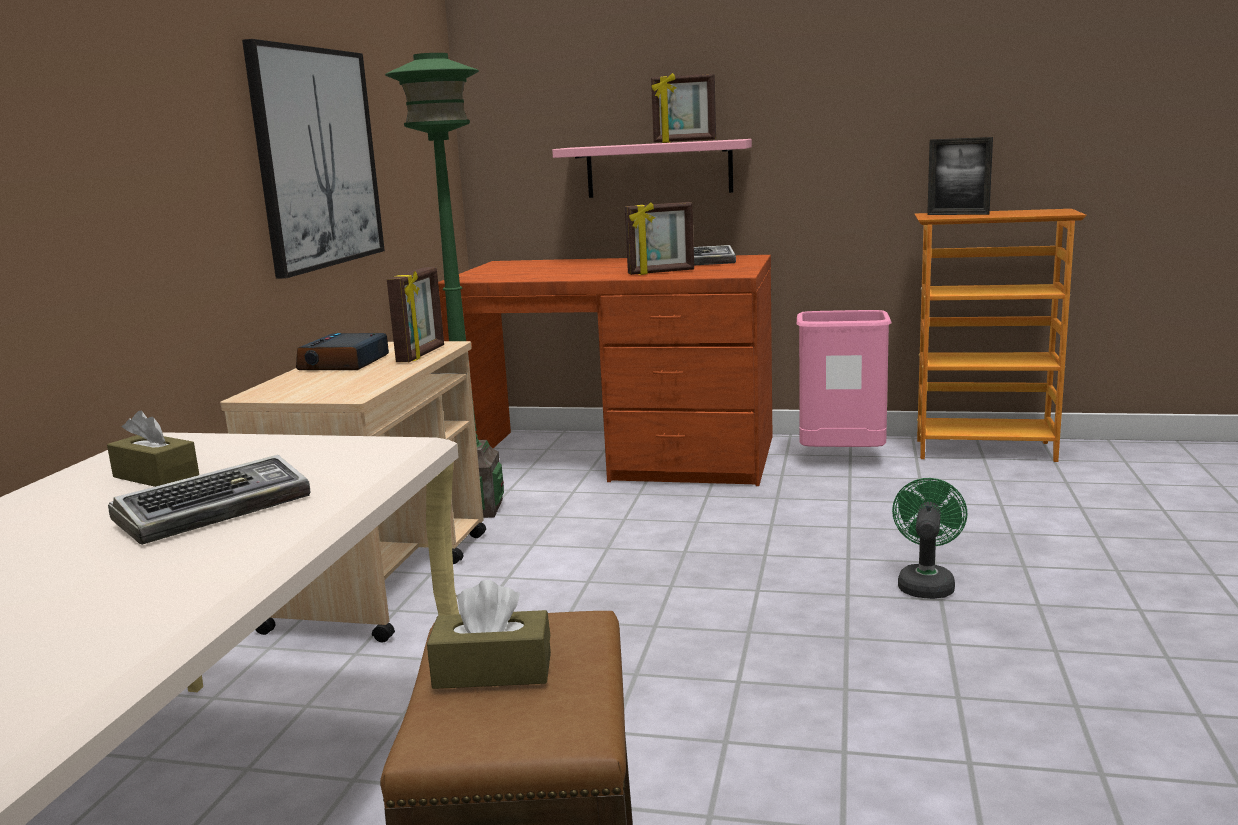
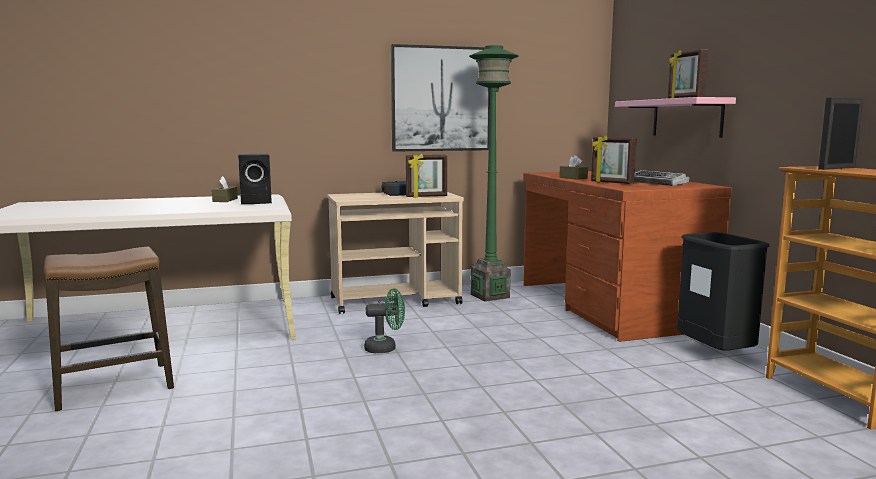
camera: 60 degrees right, 5 degrees down
(216, 511) = (189, 207): keyboard -> none
(268, 451) = (257, 202): none -> black speaker
(492, 671) = (109, 254): brown tissue box -> brown tissue box (573, 178)
(841, 459) = (714, 354): pink trash can -> black trash can
(926, 583) = (523, 405): green fan -> green fan (385, 348)
(958, 214) = (836, 168): picture frame -> picture frame turned 60 degrees clockwise

